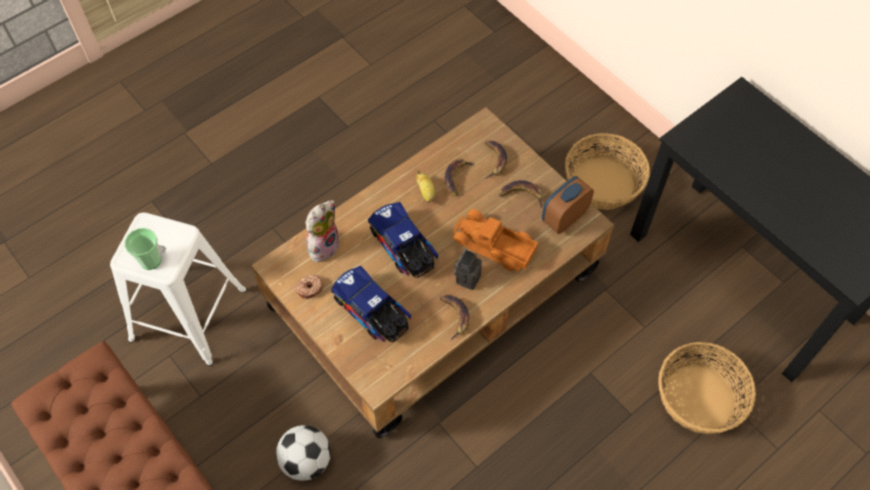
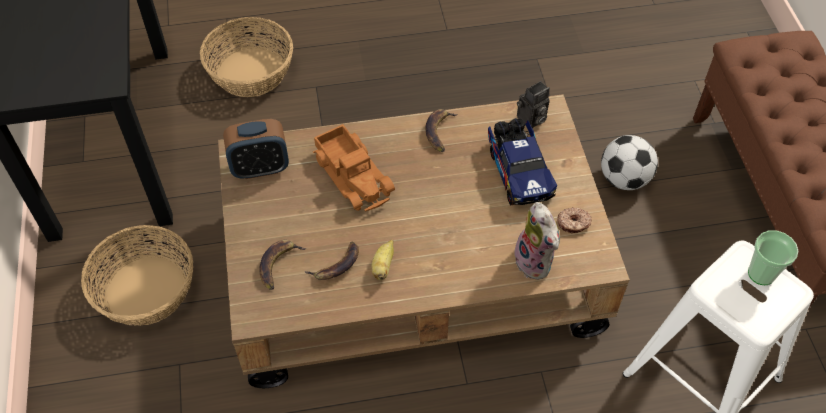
camera: 150 degrees left, 5 degrees down
(323, 245) = (536, 262): plush toy -> plush toy turned 90 degrees counterclockwise
(404, 248) = (448, 217): toy truck -> none
(467, 277) = (403, 159): camera -> camera (531, 120)
(522, 194) = (281, 211): banana -> none

